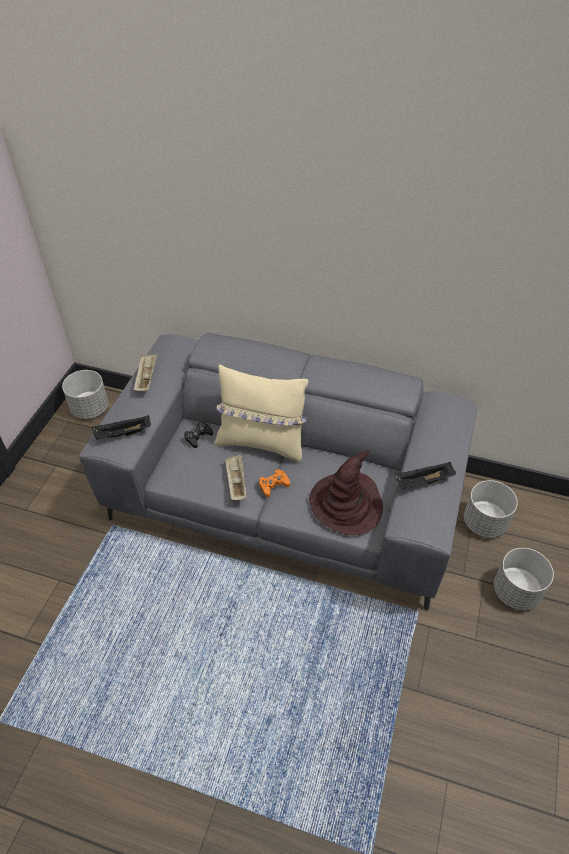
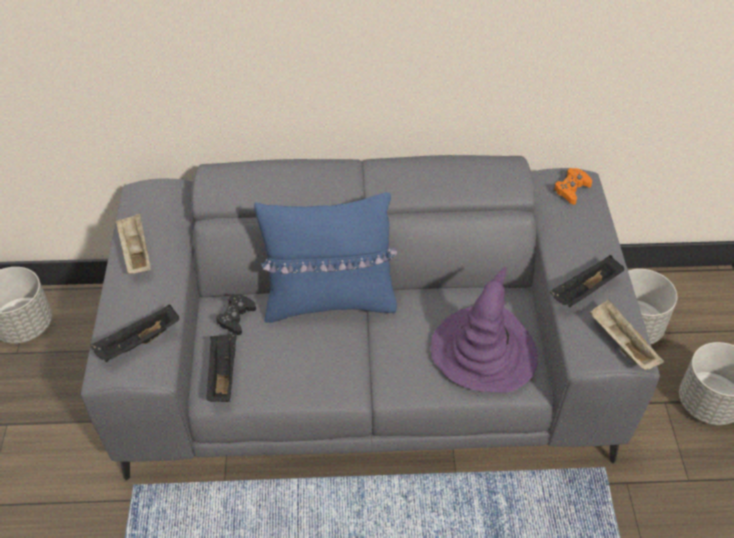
camera: 20 degrees left, 0 degrees up
(174, 469) = (222, 374): none -> black tray
(236, 482) = (321, 367): beige tray -> beige tray (621, 344)
(261, 442) = (330, 301): beige pillow -> blue pillow
(273, 485) = (374, 355): orange game controller -> orange game controller (571, 189)
(346, 504) = (484, 351): brown hat -> purple hat

